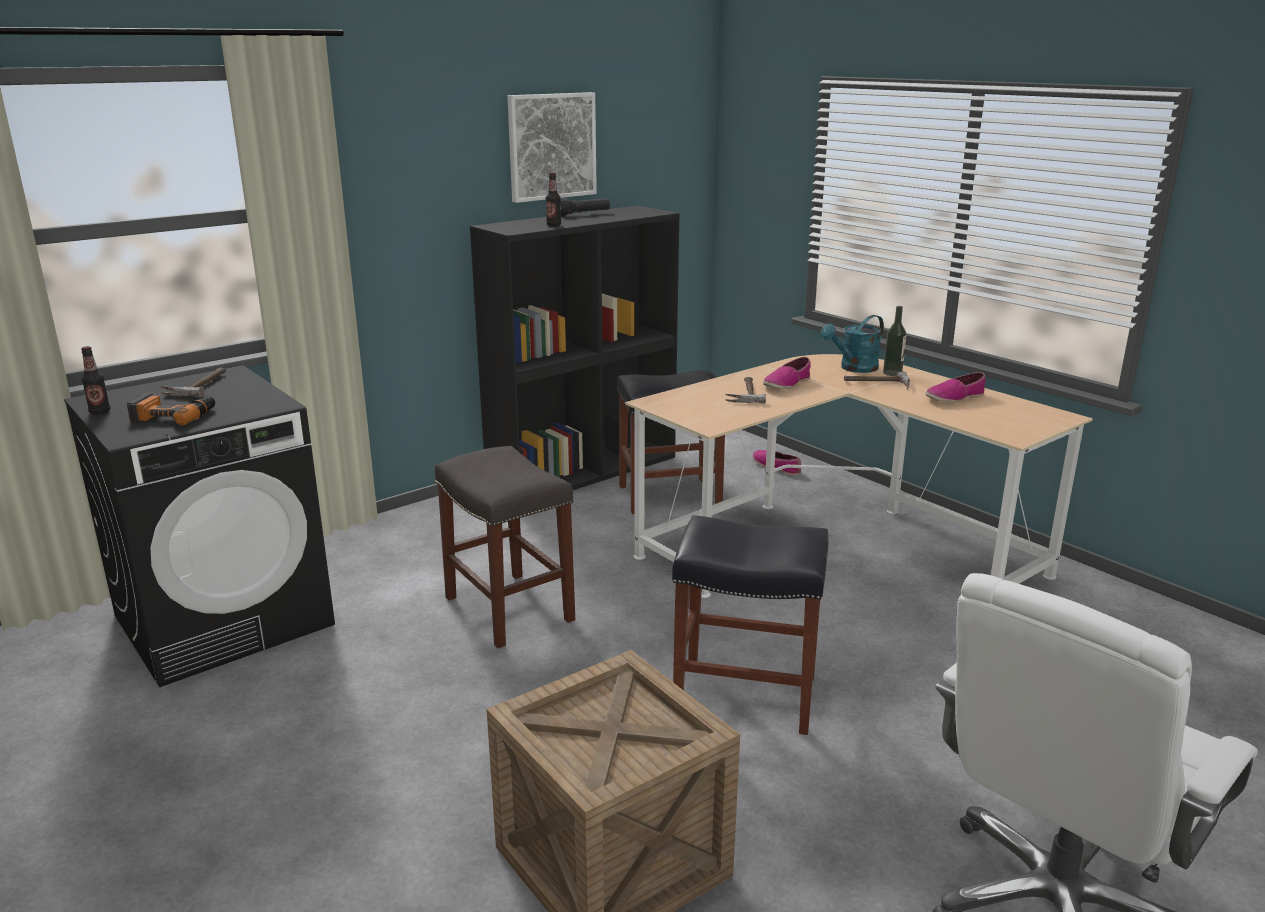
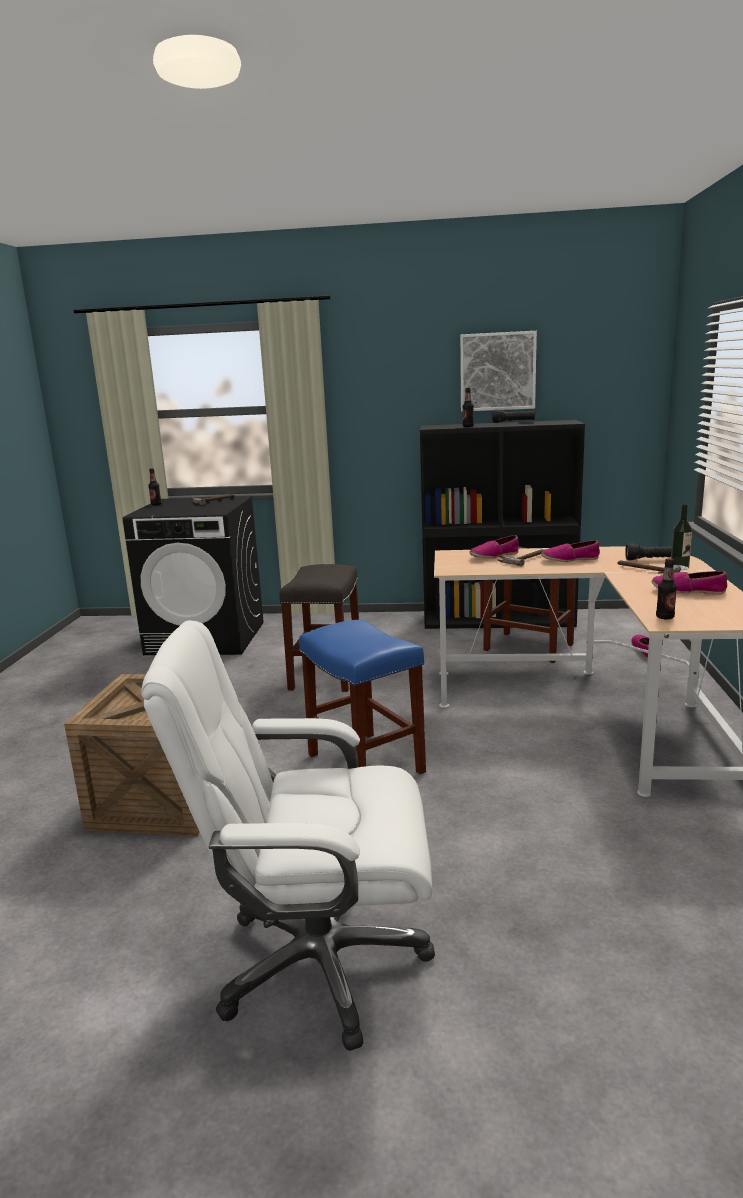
camera: 45 degrees right, 5 degrees down
(174, 415) = (174, 509): power drill -> none
(707, 395) = (494, 556): none -> shoe
(747, 695) = (367, 764): black stool -> blue stool
(854, 368) = (653, 560): turquoise watering can -> black flashlight
(1002, 431) = (665, 617): none -> bottle

